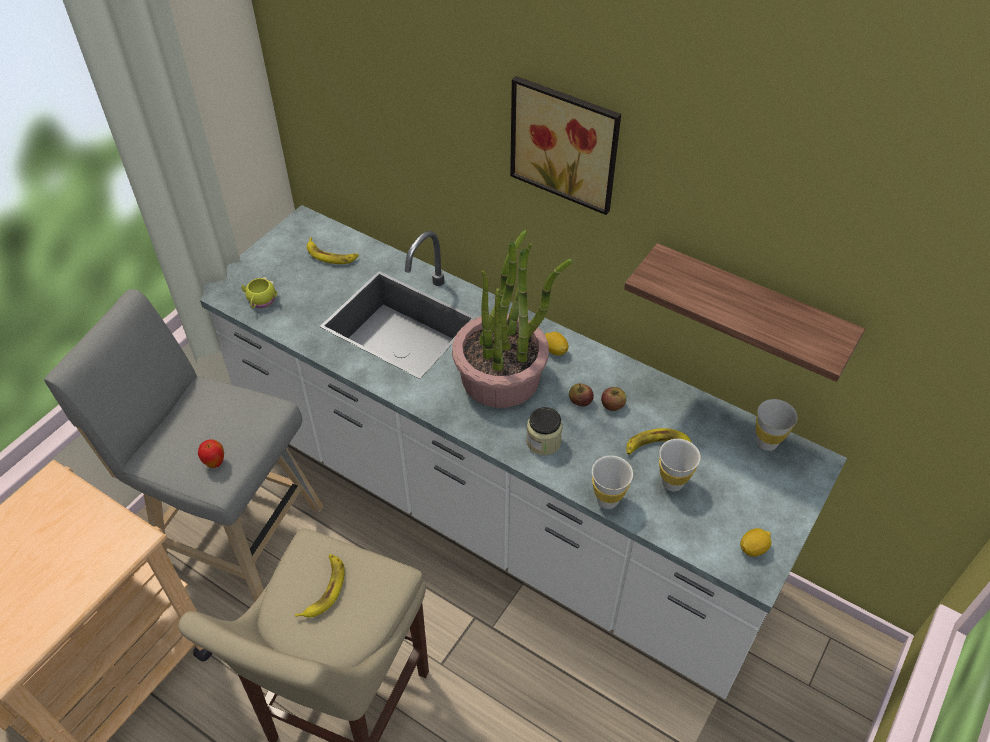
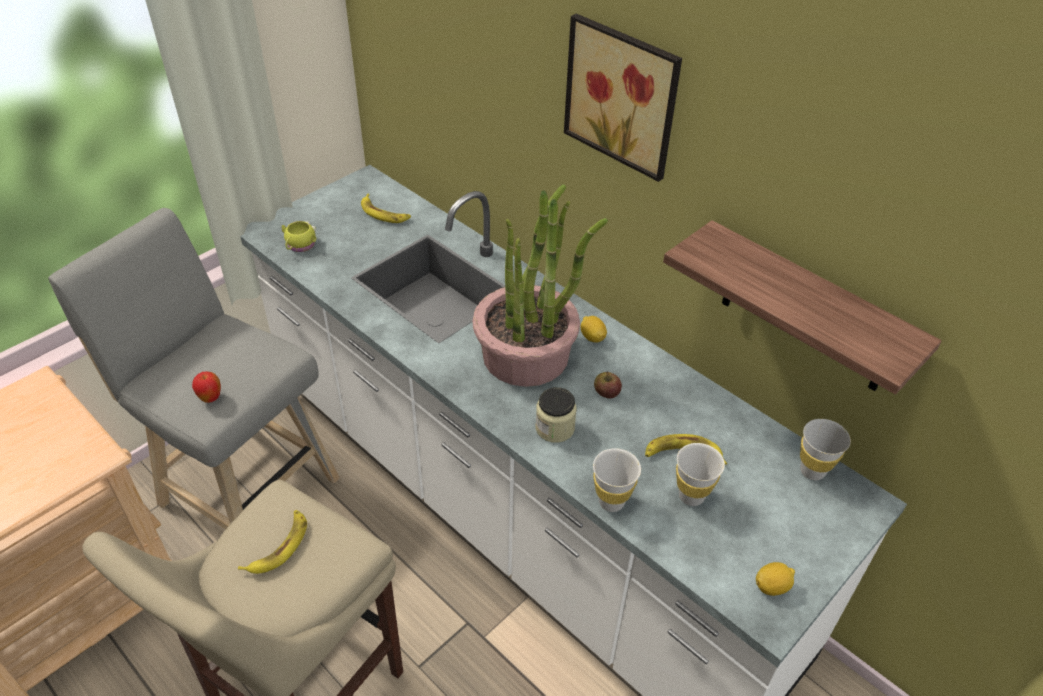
camera: 10 degrees right, 5 degrees down
(612, 405) = (642, 402): apple -> none

